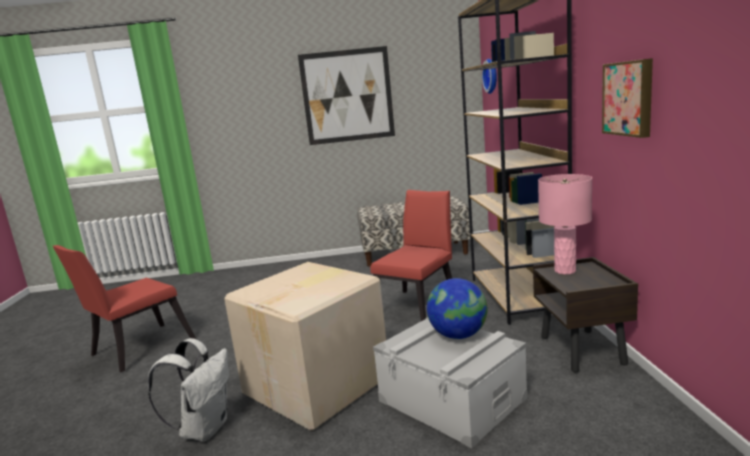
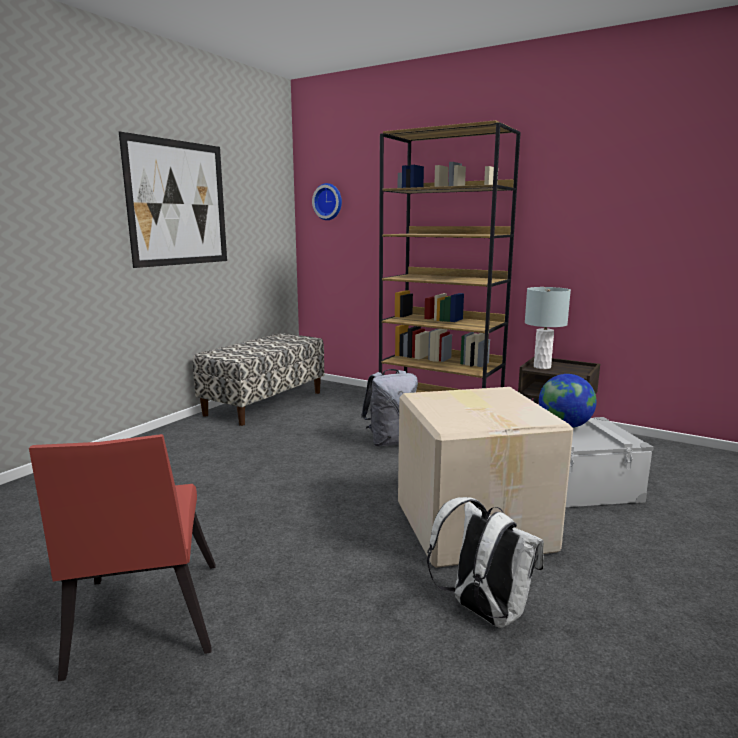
camera: 55 degrees left, 0 degrees up
(418, 308) = (391, 442): red chair -> grey backpack
(565, 271) = (542, 367): pink table lamp -> grey table lamp
(629, 98) = (591, 226): picture -> none

